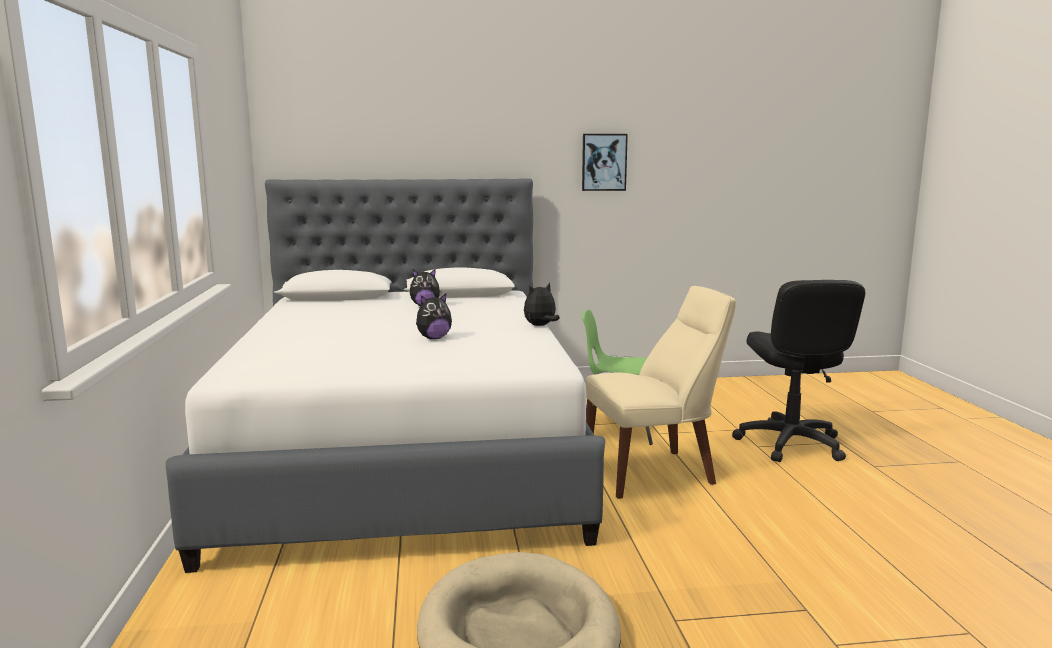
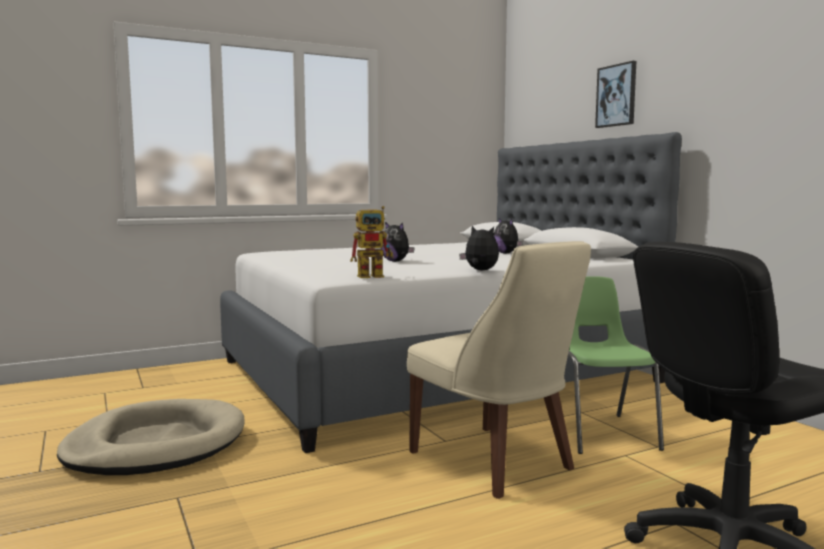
camera: 70 degrees right, 5 degrees down
(550, 353) = (376, 276): none -> toy robot
(604, 162) = (777, 103): picture -> picture (616, 95)

